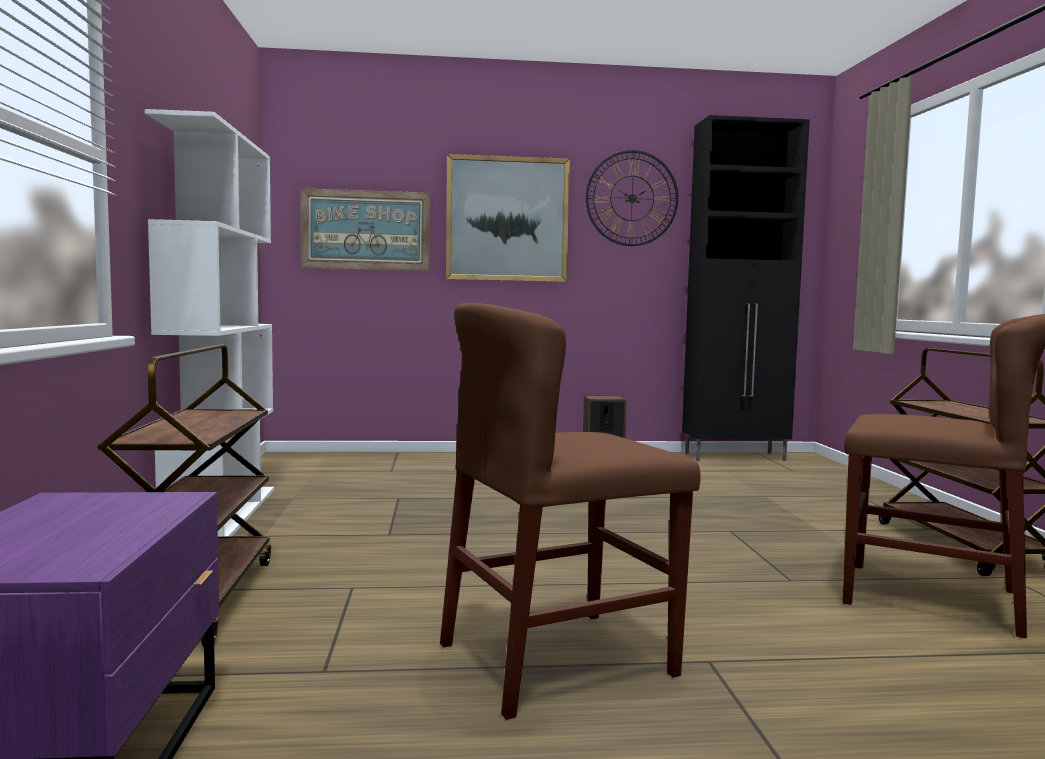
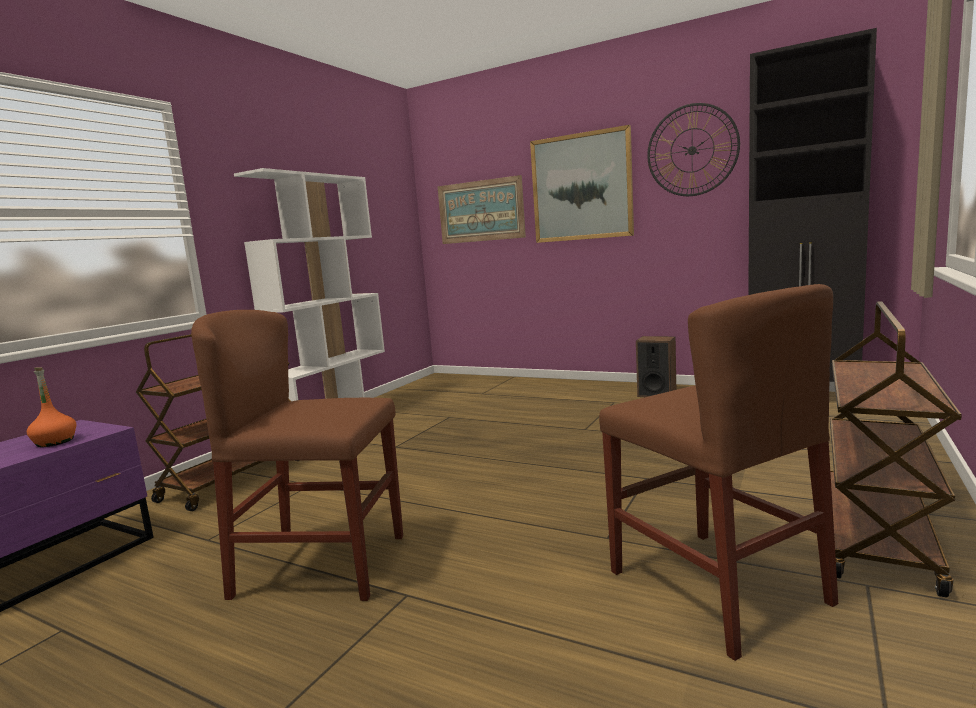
camera: 35 degrees right, 5 degrees up
(121, 518) = (55, 442): none -> orange bottle

